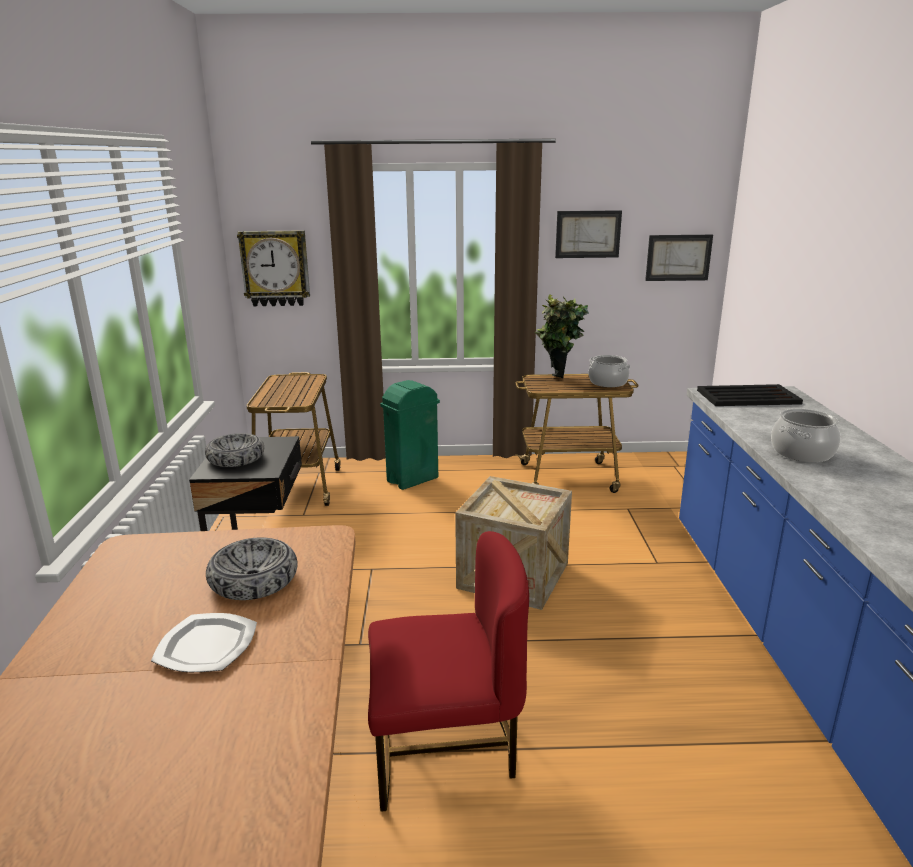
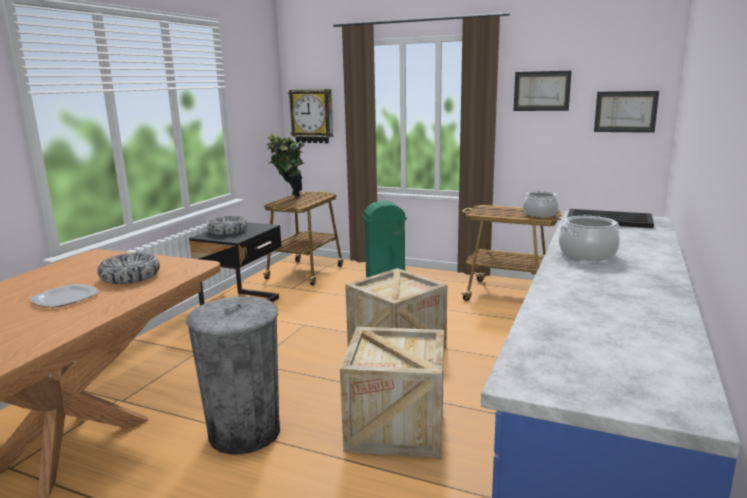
camera: 25 degrees right, 5 degrees down
(445, 749) = (244, 432): red chair -> grey trash can
(557, 382) = (497, 210): potted plant -> potted plant (289, 197)
(609, 684) = (396, 426): none -> crate

